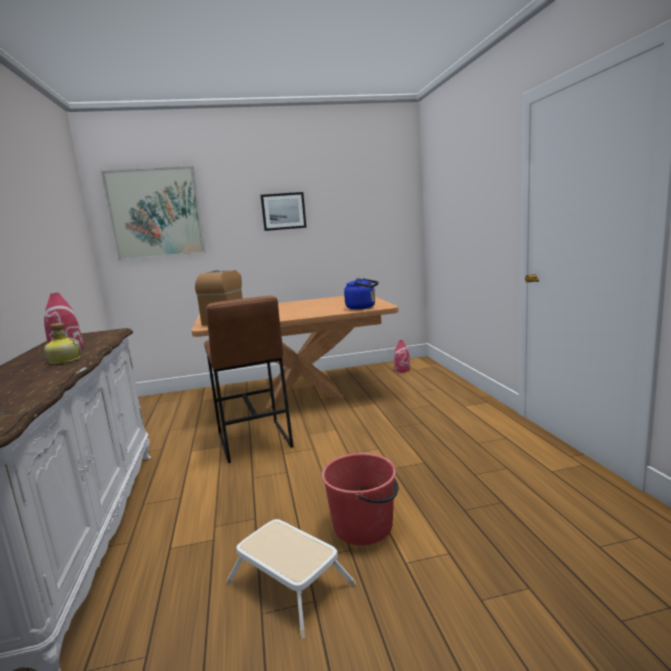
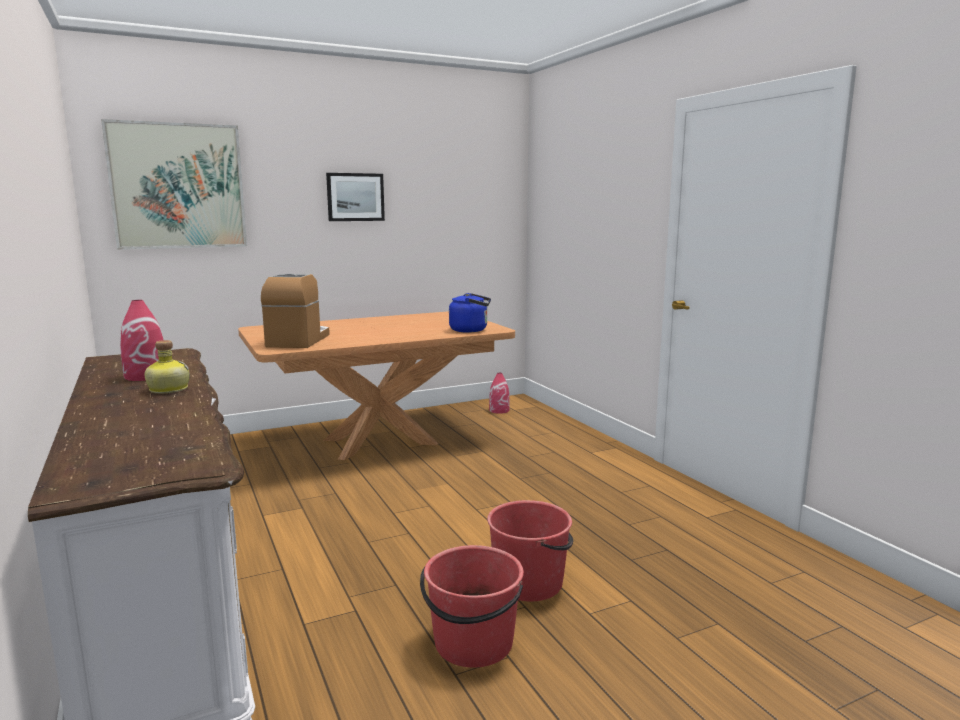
camera: 15 degrees left, 0 degrees up
(254, 441) = (346, 499): brown stool -> none
(290, 583) = (473, 644): beige step ladder -> red bucket

